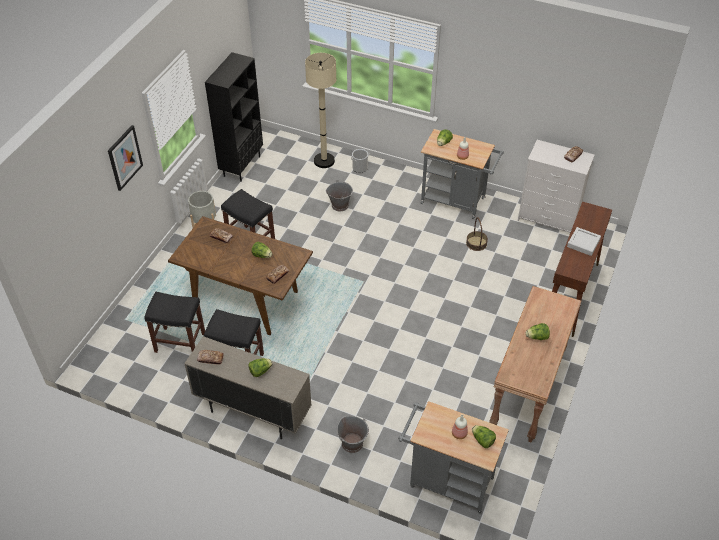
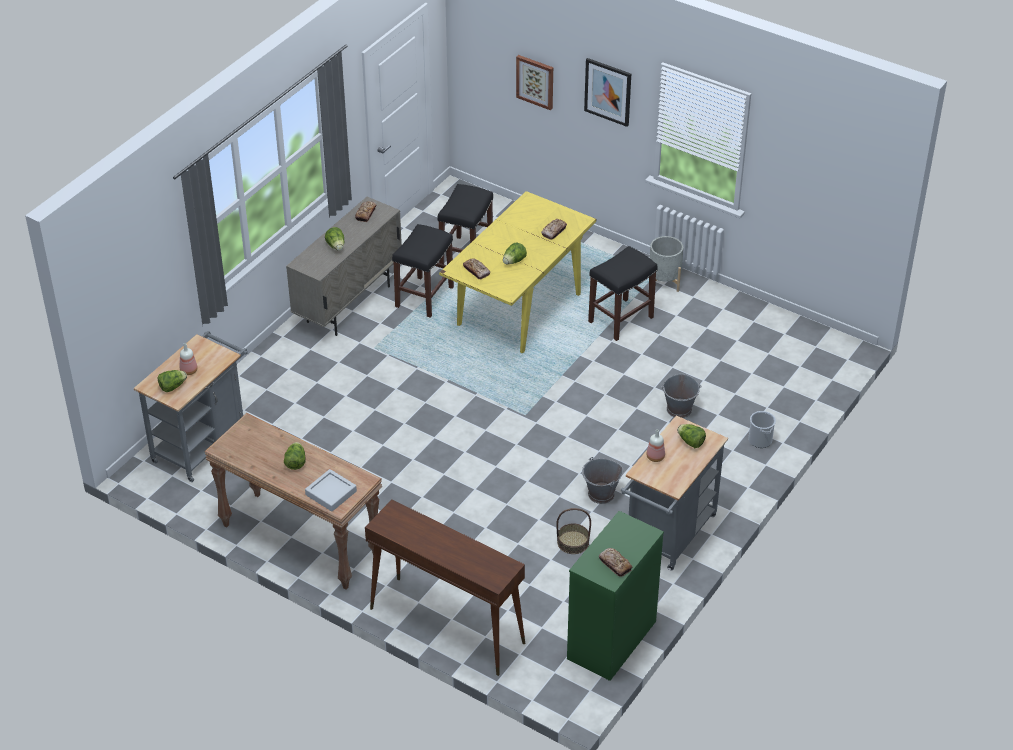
camera: 100 degrees right, 5 degrees down
(86, 216) = (535, 81): none -> picture
(241, 166) = (778, 320): black bookcase -> none
(247, 300) = (518, 310): brown dining table -> yellow dining table
(324, 161) = (780, 403): beige floor lamp -> none
(352, 443) = (280, 375): grey bucket -> grey bucket (601, 494)
(548, 218) = (611, 640): white dresser -> green dresser
(583, 243) = (437, 542): grey tray -> grey tray (331, 493)

